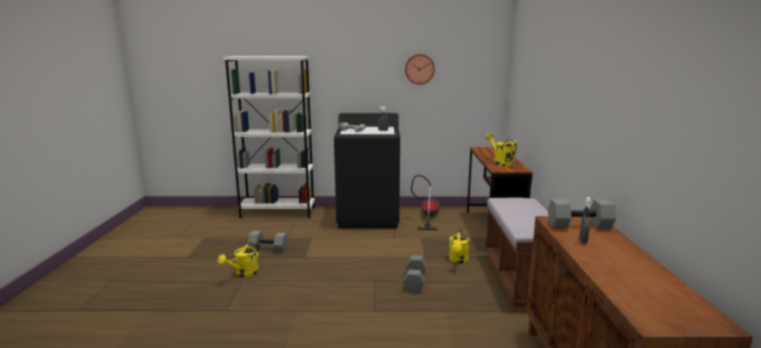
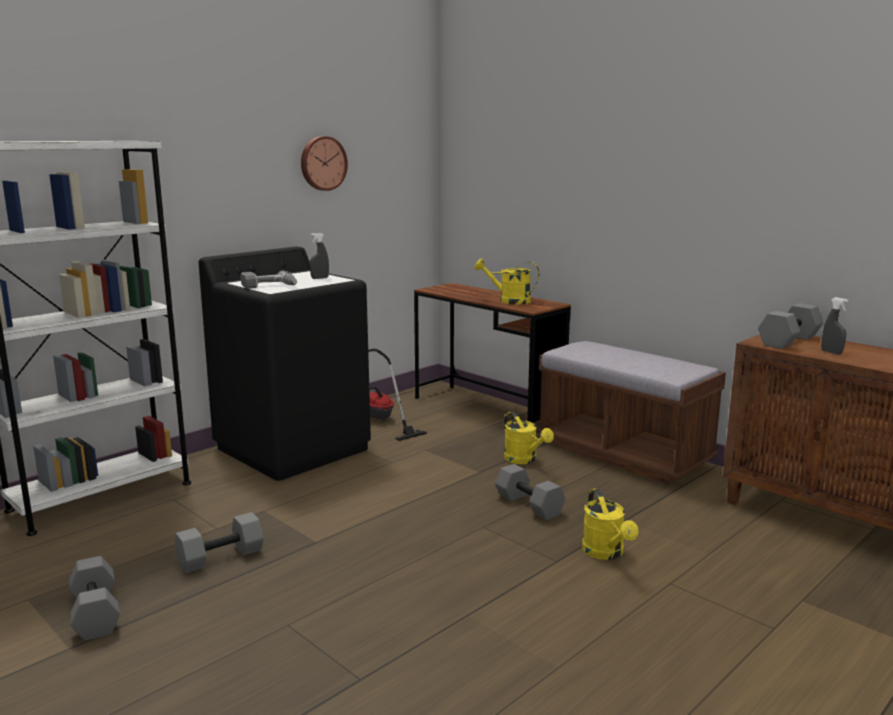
camera: 45 degrees left, 0 degrees up
(209, 250) = (97, 614): none -> grey dumbbell
(244, 274) = (266, 614): yellow watering can -> yellow watering can (606, 553)

